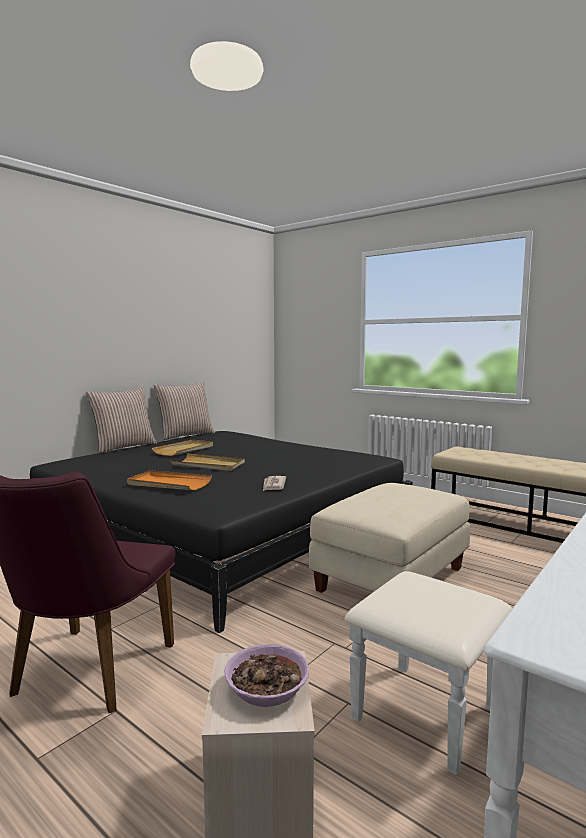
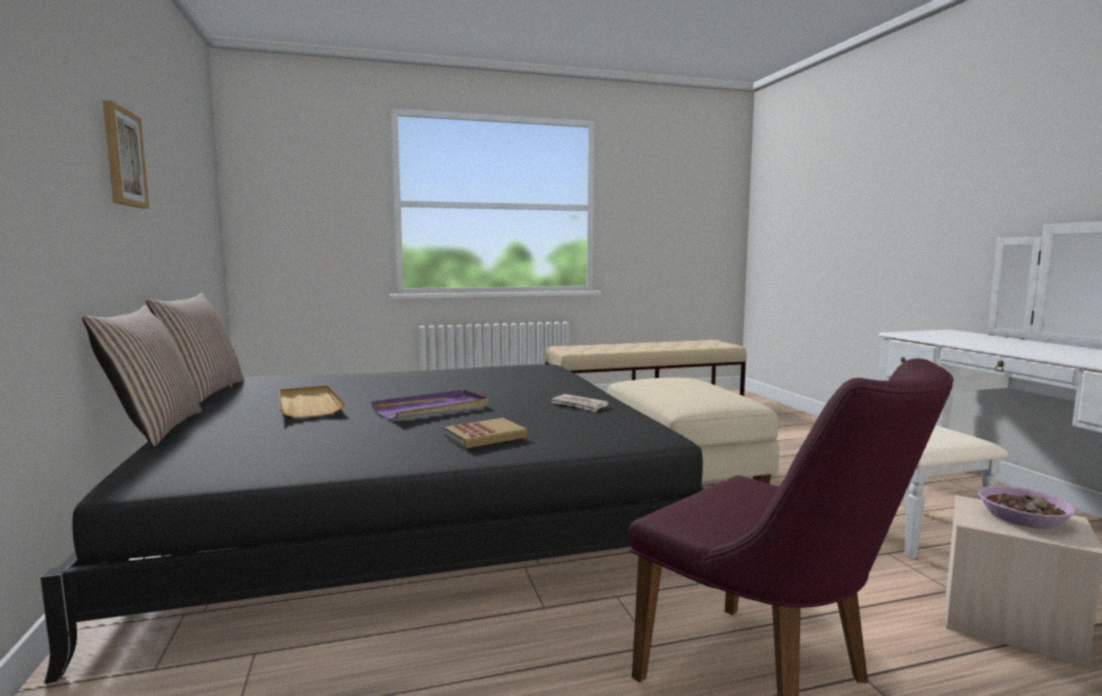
camera: 55 degrees left, 0 degrees up
(140, 316) = (123, 158): none -> picture
(169, 483) = (485, 436): orange tray -> book
(208, 465) = (432, 409): beige tray -> purple tray

